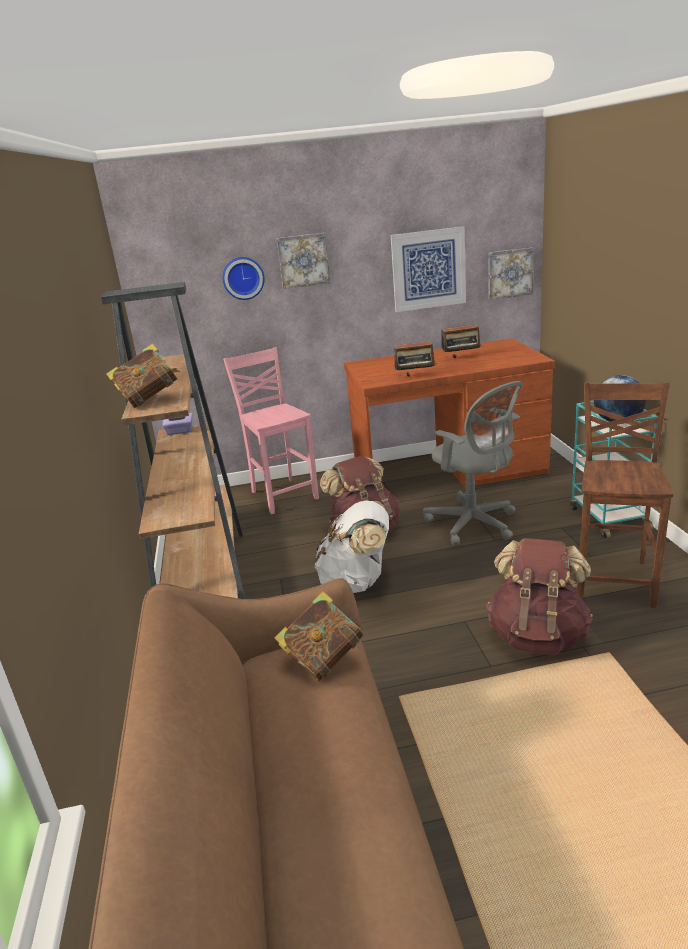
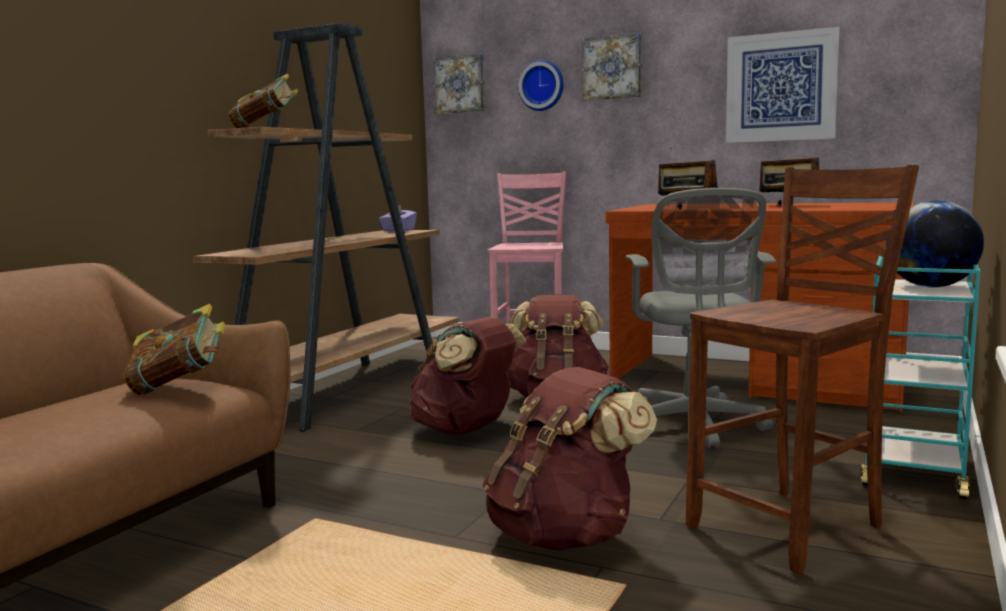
camera: 35 degrees right, 15 degrees down
(357, 582) = (465, 430): white backpack -> brown backpack
(509, 273) = (916, 99): picture -> picture (460, 84)

